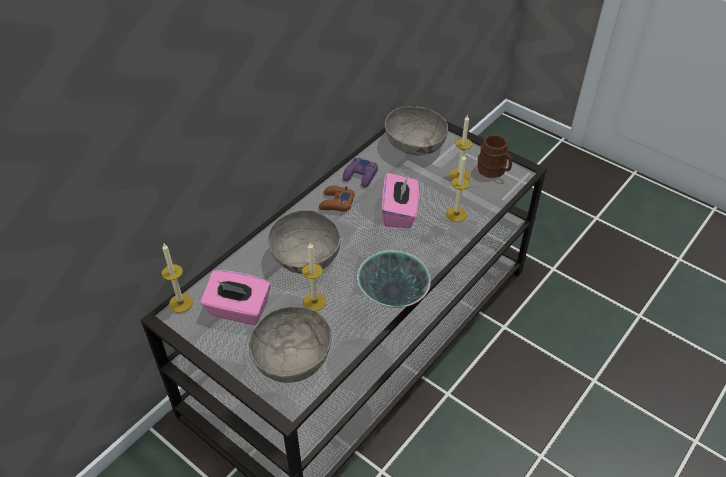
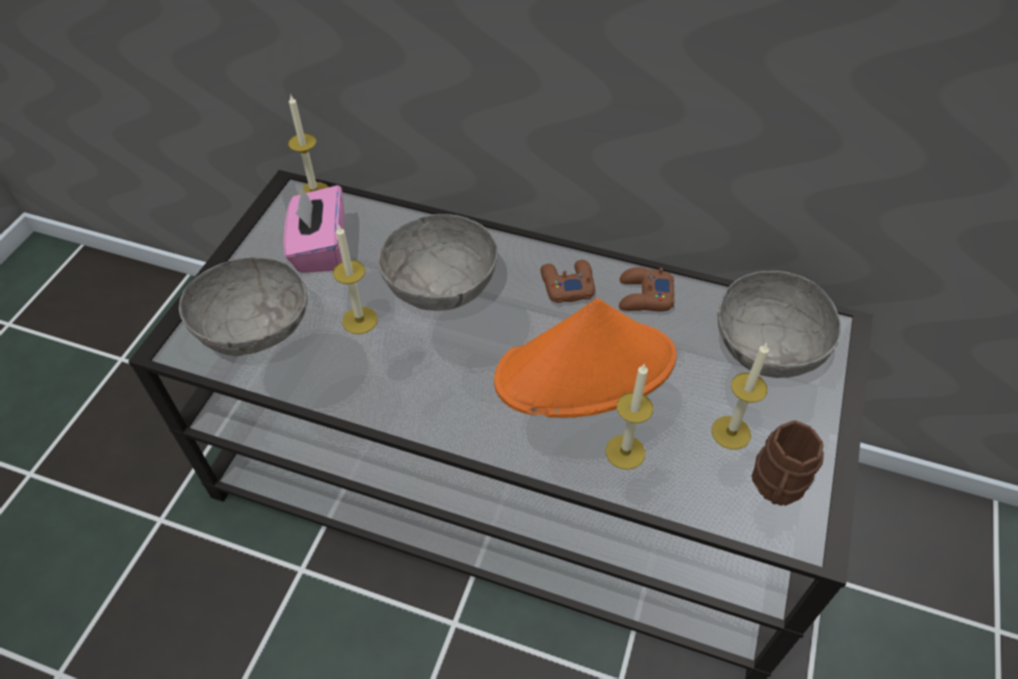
camera: 70 degrees right, 5 degrees up
(361, 176) = (644, 296): purple game controller -> brown game controller
(392, 296) = (398, 408): bowl -> none
(399, 213) = (586, 369): pink tissue box -> orange hat

